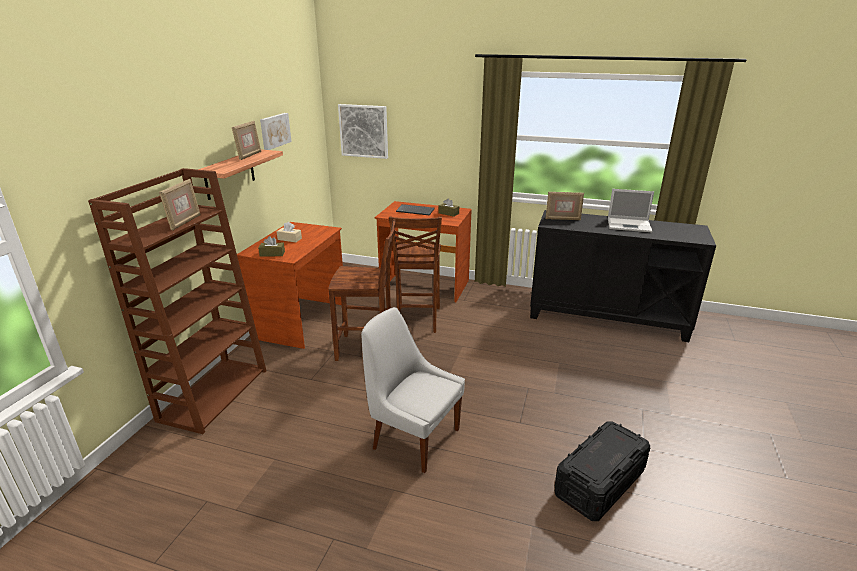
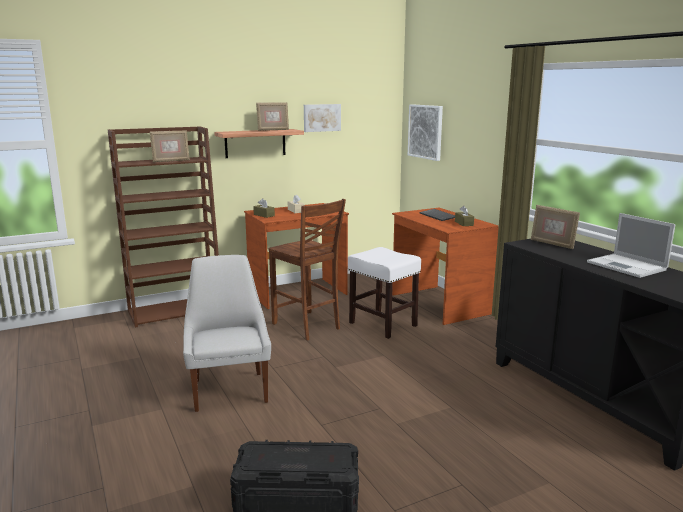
camera: 45 degrees right, 10 degrees down
(417, 320) = (382, 324): brown chair -> white stool

